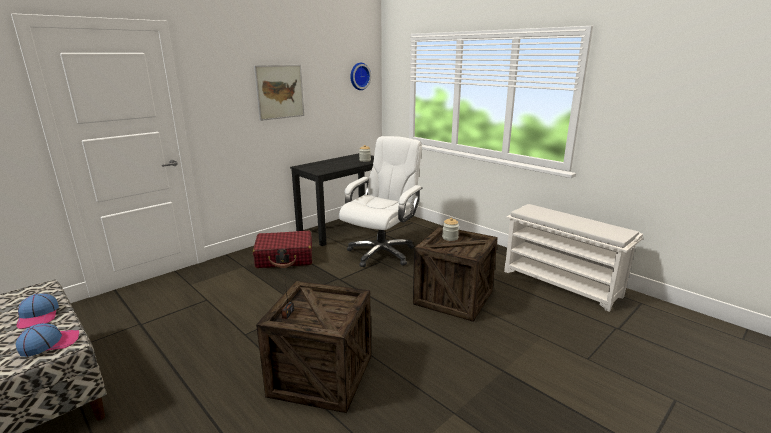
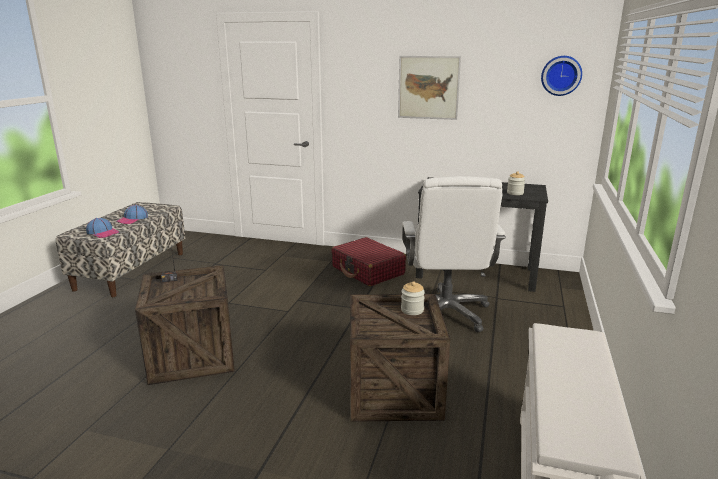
camera: 60 degrees right, 0 degrees up
(381, 253) = (446, 313): white office chair -> white office chair turned 90 degrees clockwise

